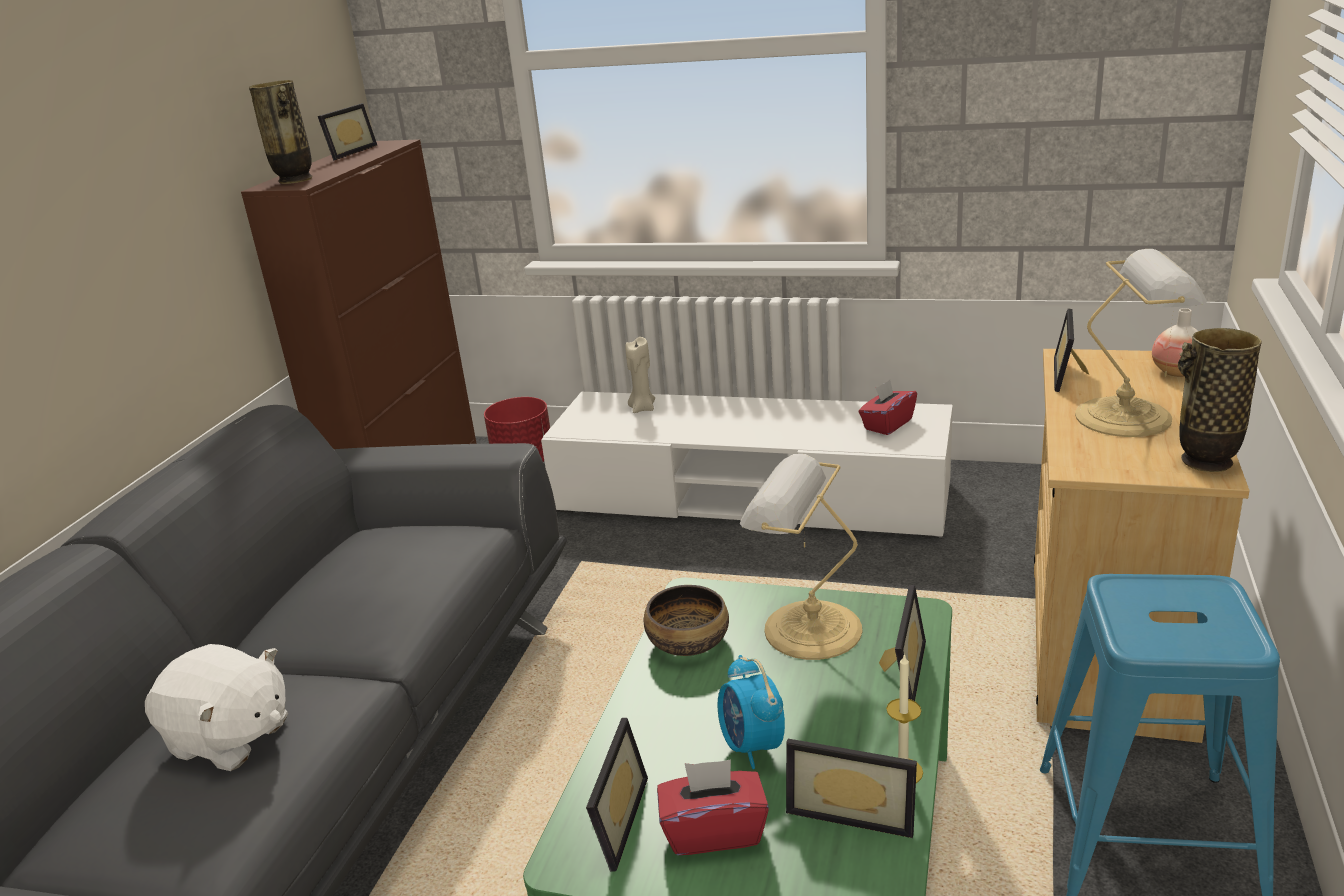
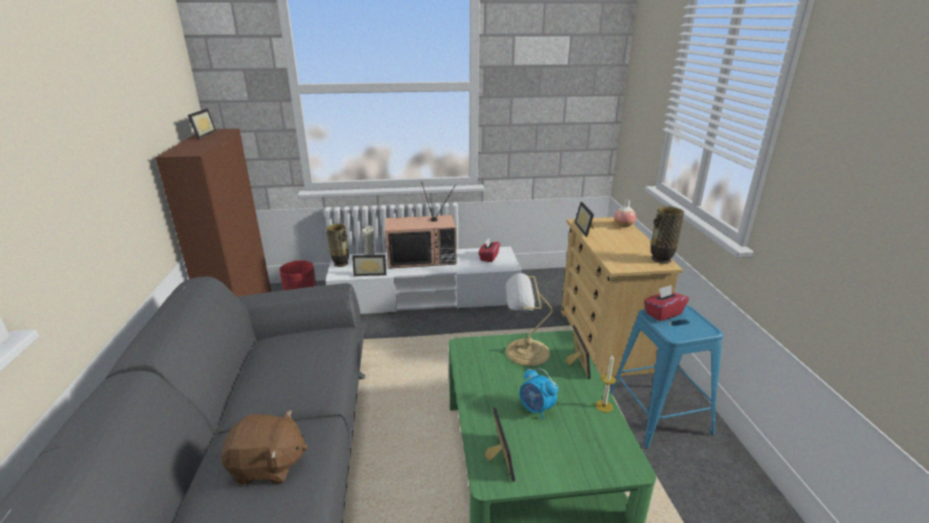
camera: 25 degrees left, 0 degrees up
(230, 739) = (268, 466): white plush toy -> brown plush toy
(295, 180) = (186, 150): vase -> vase (341, 264)
(688, 641) = (476, 367): bowl -> none
(714, 831) = (545, 451): red tissue box -> red tissue box (663, 313)
(746, 413) = (422, 258): none -> television
(852, 809) = (595, 427): picture frame -> picture frame (370, 273)
(1128, 416) = (620, 244): table lamp -> none

